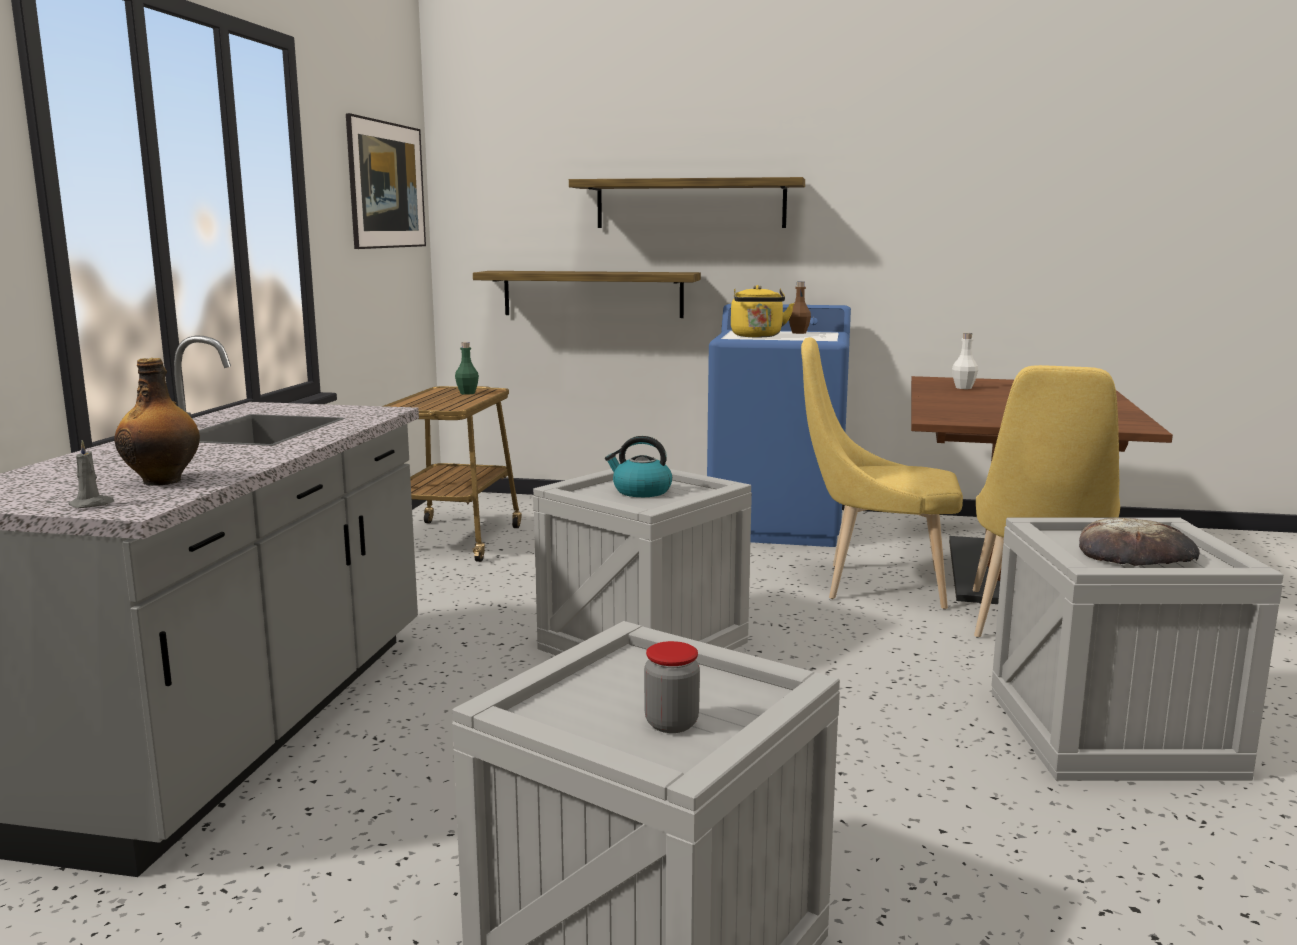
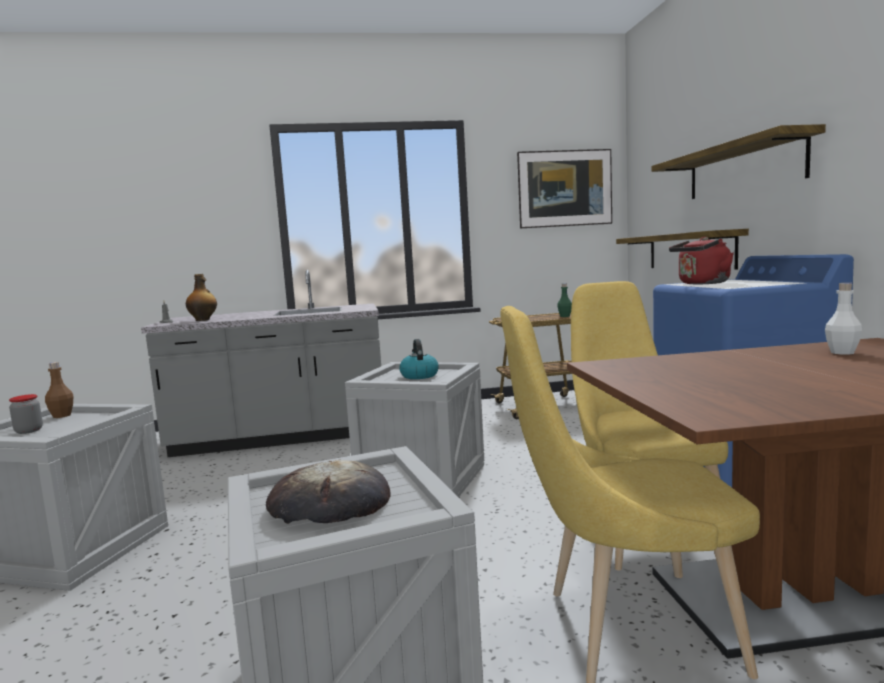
camera: 70 degrees right, 5 degrees down
(757, 336) = (701, 283): yellow kettle -> red kettle
(799, 333) = (763, 282): brown bottle -> brown bottle (62, 416)

